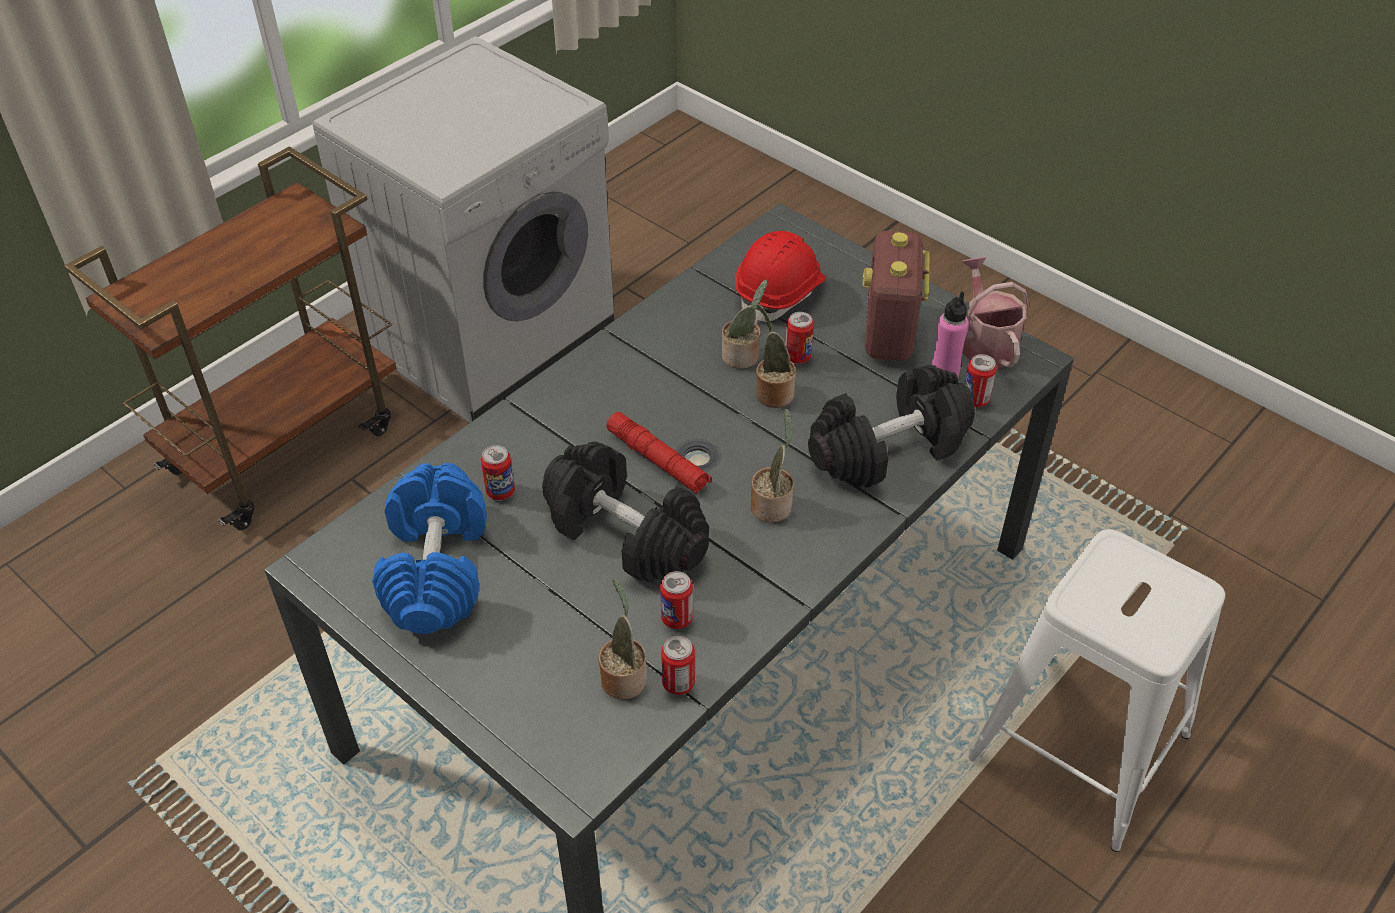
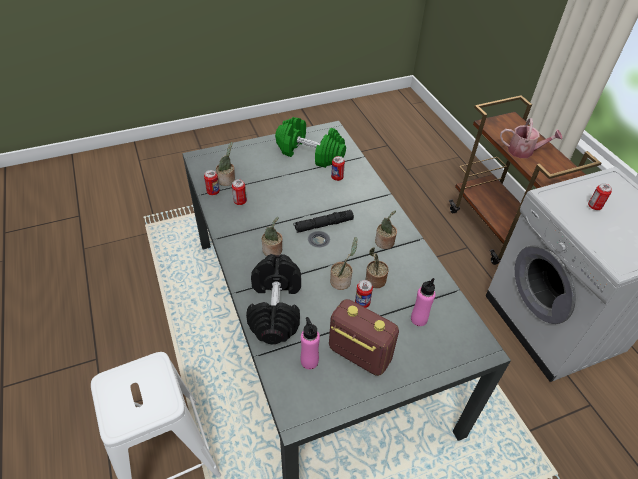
camera: 115 degrees right, 0 degrees up
(435, 569) = (310, 153): blue dumbbell -> green dumbbell
(624, 534) = (291, 202): black dumbbell -> none
(647, 369) = (385, 243): none -> potted plant
(658, 460) = (323, 225): red flashlight -> black flashlight
(780, 293) = (418, 319): red hard hat -> pink bottle
(975, 400) = (283, 366): can -> can (594, 206)
(986, 342) = (325, 401): watering can -> watering can (524, 151)

